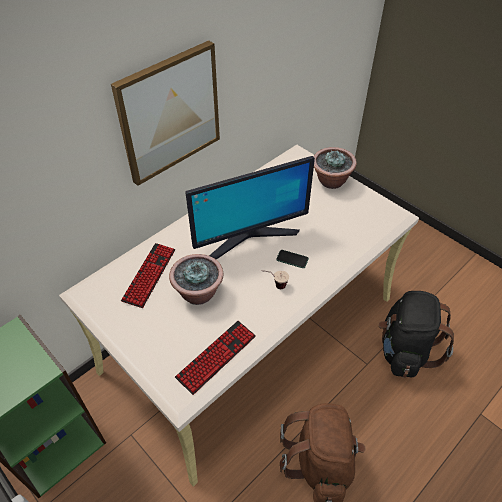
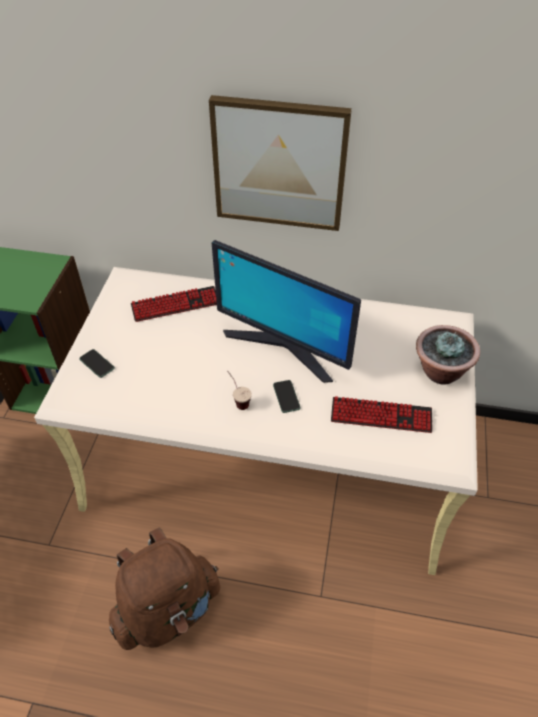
camera: 55 degrees right, 0 degrees up
(163, 354) = (97, 364): none -> phone
(198, 293) = (182, 349): potted plant -> none
(216, 357) = (119, 402): keyboard -> keyboard (381, 416)
(404, 350) = (373, 630): black backpack -> none

